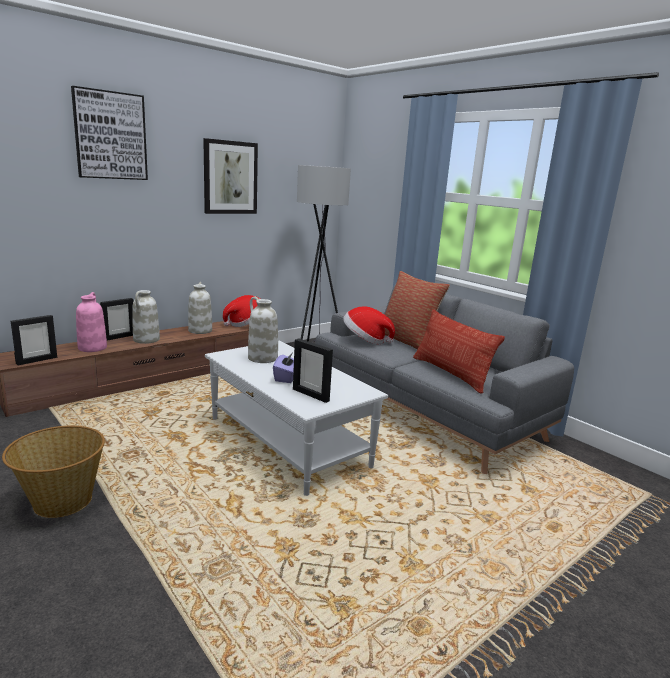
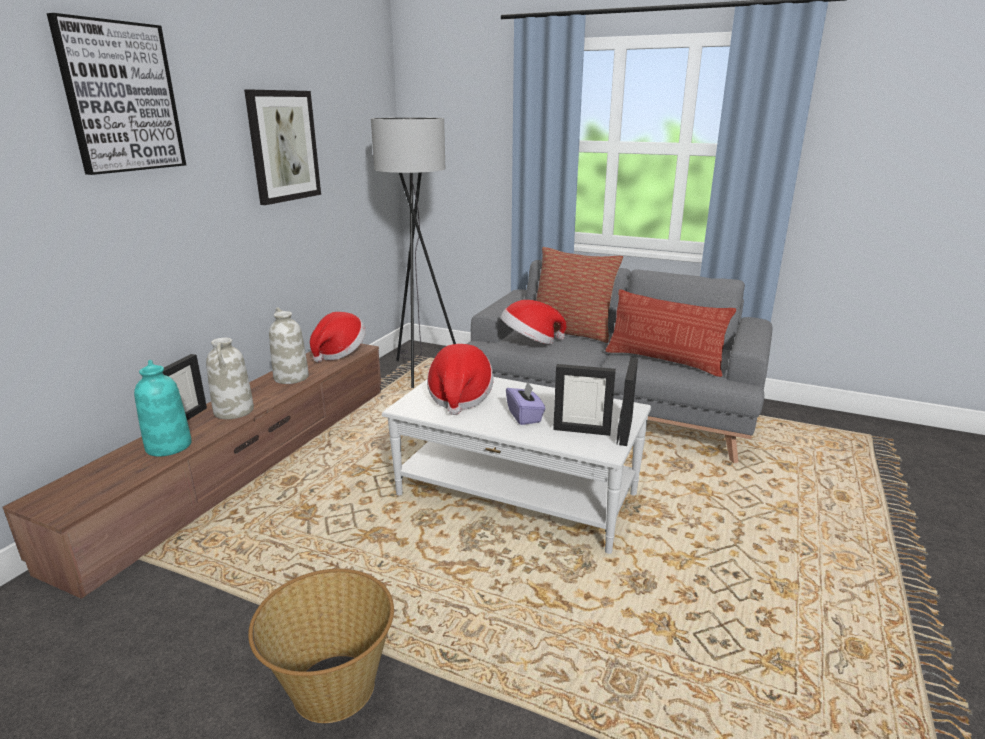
camera: 25 degrees left, 5 degrees up
(37, 360) = (105, 492): picture frame -> picture frame (624, 432)
(92, 347) = (168, 446): pink vase -> turquoise vase
(262, 358) = (459, 398): white vase -> hat

